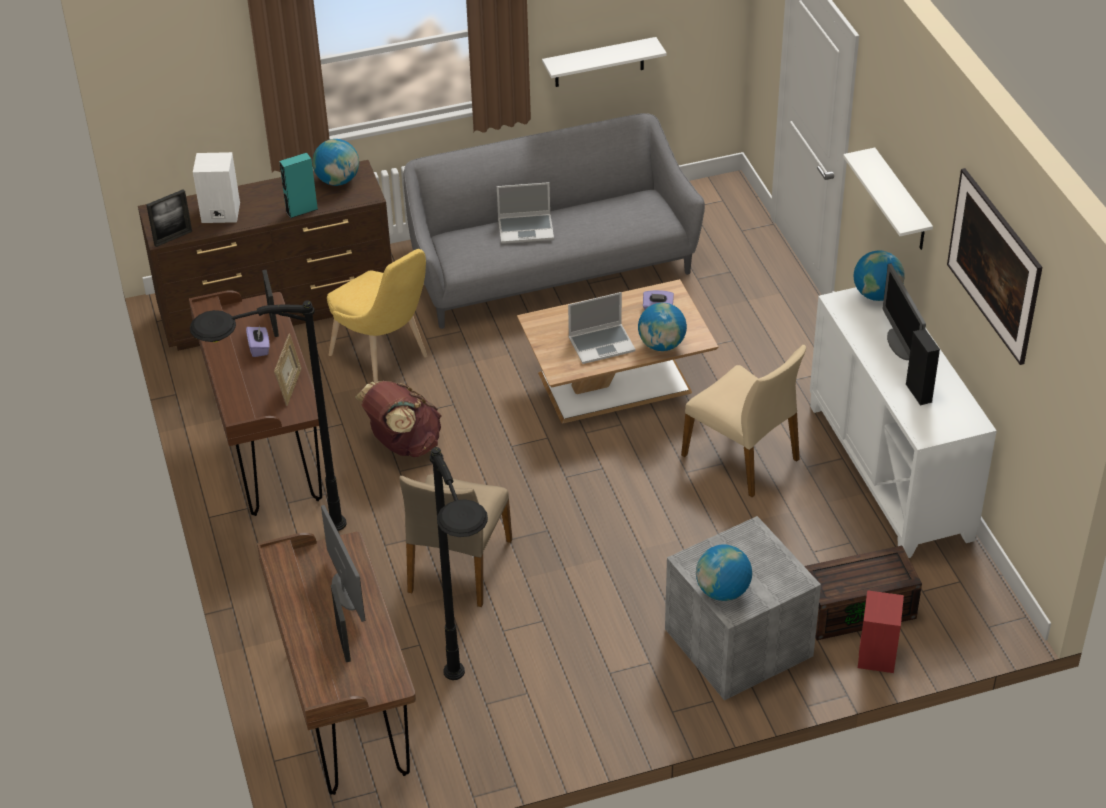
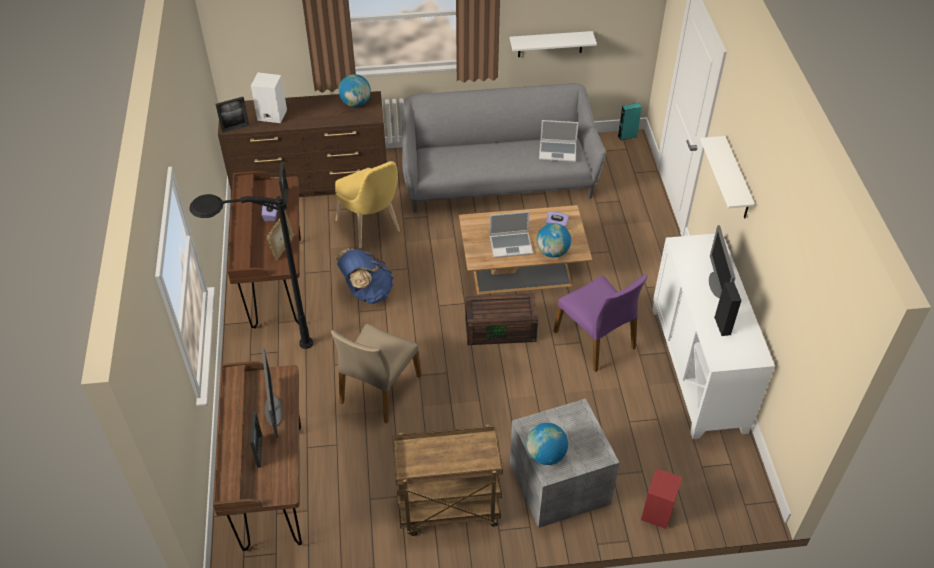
camera: 10 degrees right, 5 degrees up
(302, 210) = (325, 121): turquoise speaker -> turquoise speaker (627, 136)
(403, 444) = (367, 292): brown backpack -> blue backpack
(471, 723) = (355, 512): black floor lamp -> none
(526, 229) = (481, 153): laptop -> laptop (558, 152)
(596, 699) = (447, 510): none -> brown cart
(742, 457) = (596, 340): beige chair -> purple chair
(858, 608) = (651, 472): brown storage box -> brown storage box (501, 329)
(876, 294) = (708, 243): globe -> none
(990, 289) = (787, 263): picture -> none

